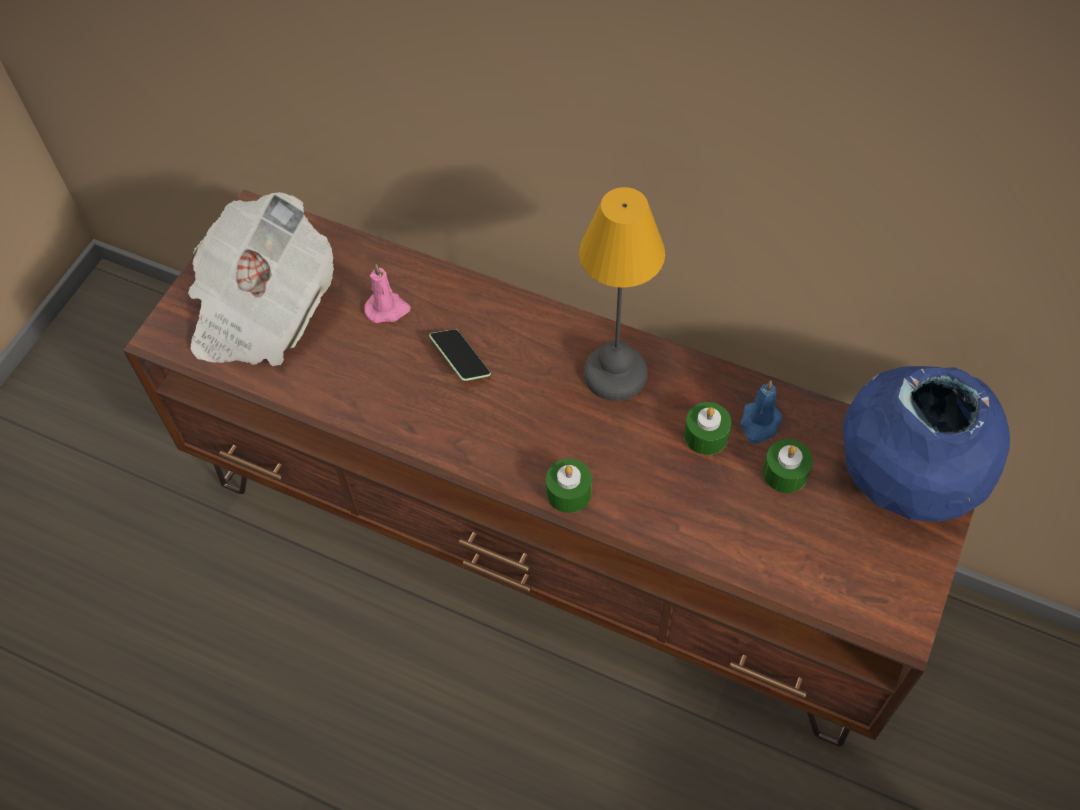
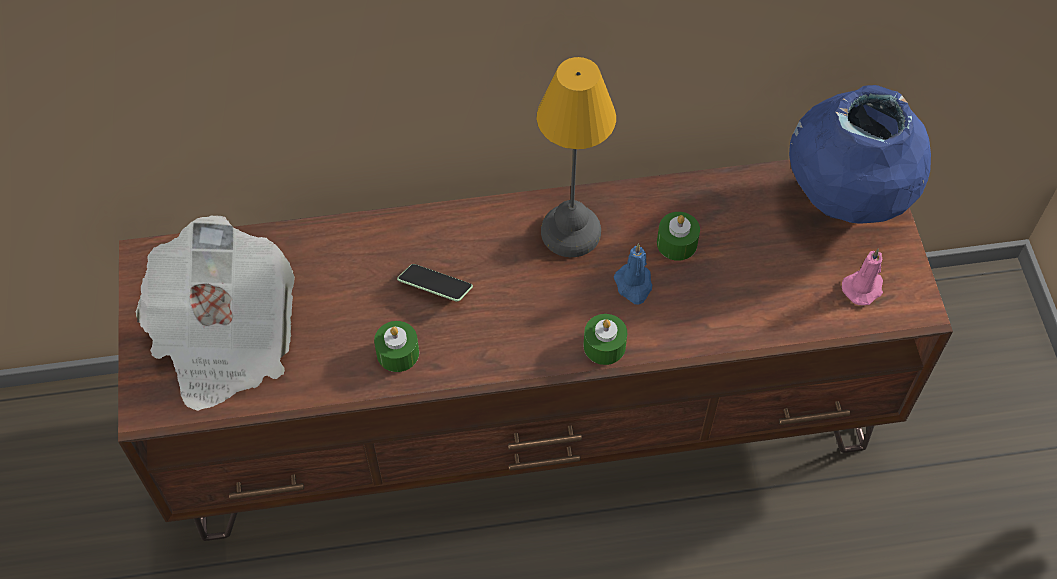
camera: 35 degrees left, 0 degrees up
(388, 309) = (339, 277): pink candle -> pink candle (863, 288)
(759, 424) = (710, 212): blue candle -> blue candle (634, 285)
(785, 473) = (755, 240): green candle -> green candle (398, 353)

